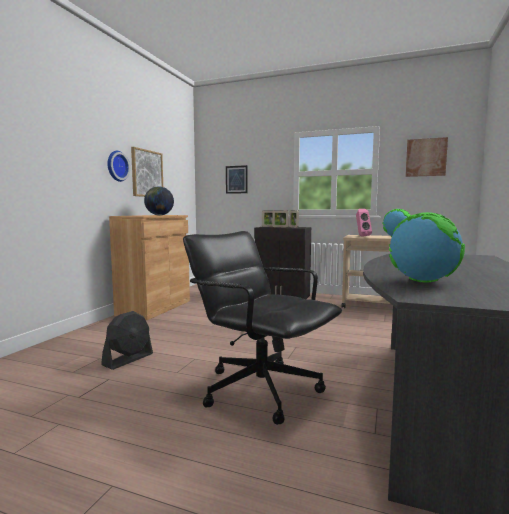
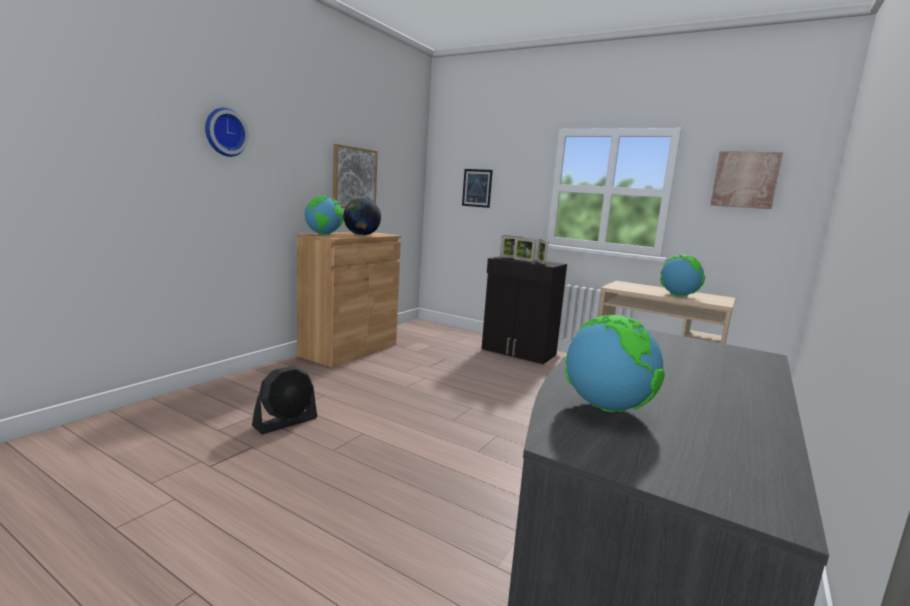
camera: 10 degrees right, 5 degrees up
(116, 166) = (311, 170): wall clock -> wall clock (224, 132)
(131, 215) = (324, 234): none -> globe
(260, 389) = (420, 492): black office chair -> none
(361, 236) = (630, 287): pink speaker -> none

